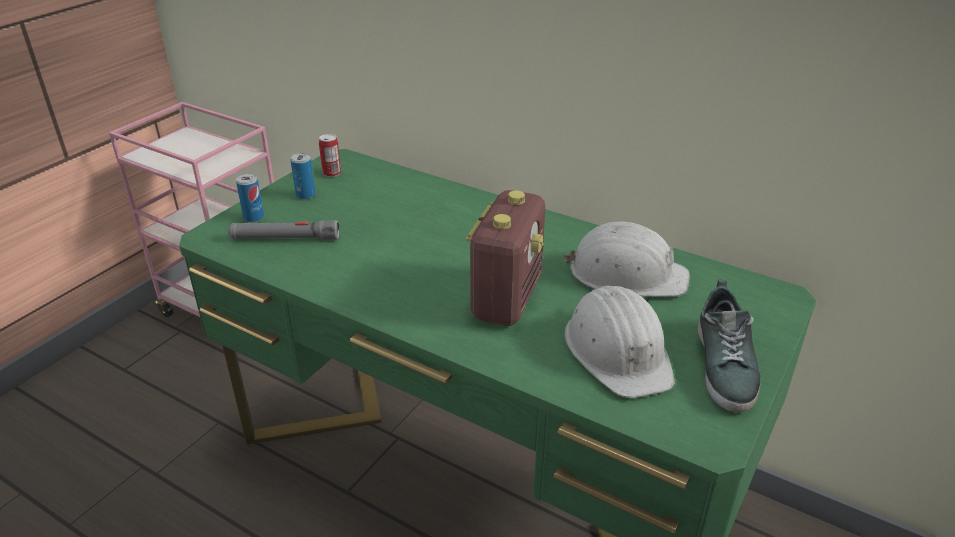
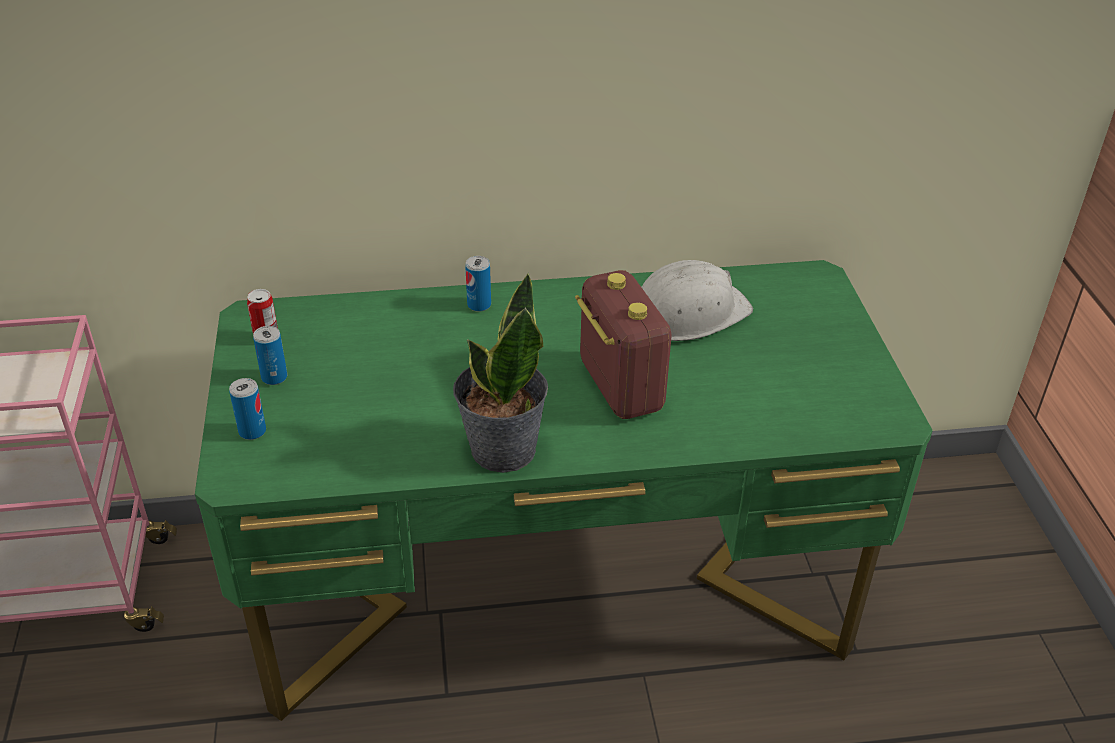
camera: 40 degrees left, 5 degrees up
(284, 238) = (325, 437): grey flashlight -> none
(372, 297) = (502, 450): none -> potted plant
(480, 206) = (479, 305): none -> can
(618, 351) = (759, 387): white hard hat -> none
(725, 365) = (842, 357): shoe -> none

